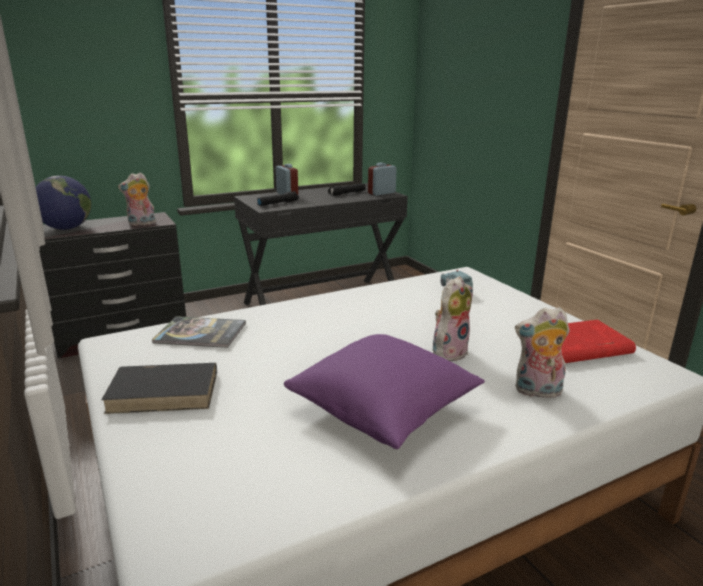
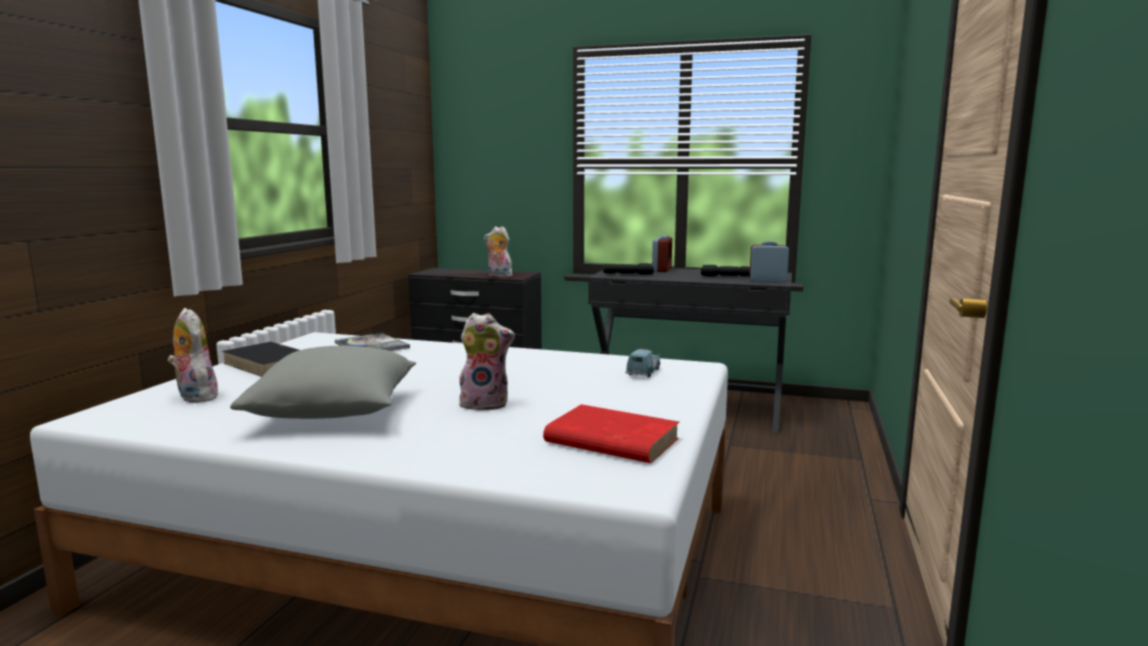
camera: 45 degrees right, 10 degrees down
(66, 228) = (446, 271): globe -> none
(384, 410) = (336, 413): purple pillow -> grey pillow
(537, 392) = (463, 447): plush toy -> plush toy (194, 397)

